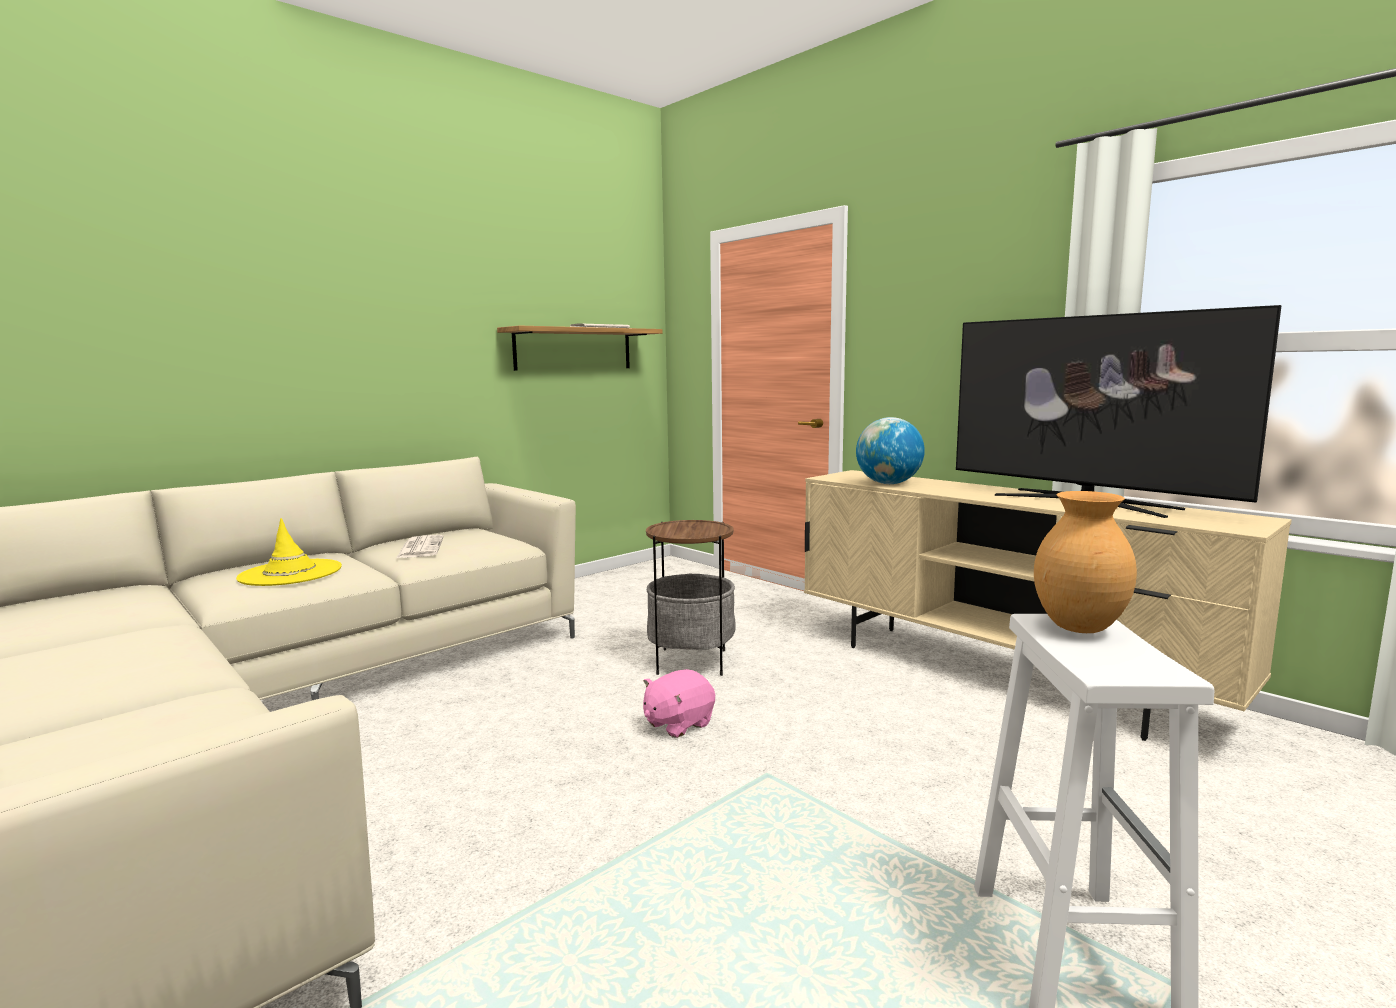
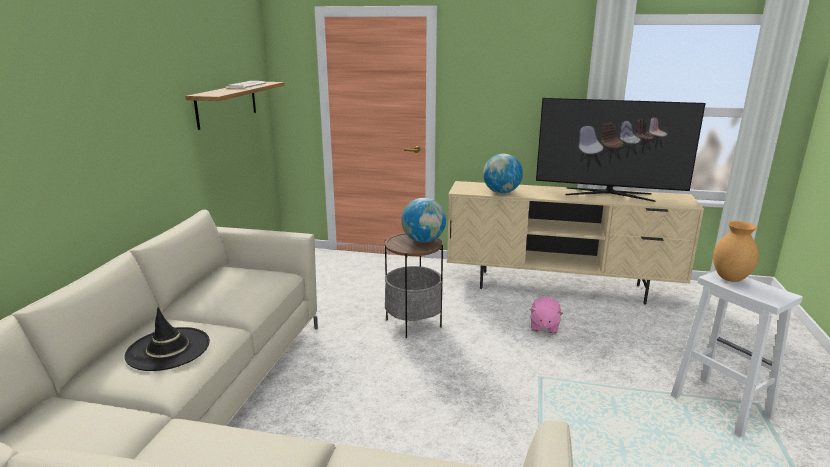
camera: 35 degrees left, 10 degrees up
(290, 573) = (168, 349): yellow hat -> black hat
(420, 548) = (222, 297): newspaper -> none
(678, 724) = (461, 365): pink plush toy -> pink plush toy (544, 326)
(705, 529) = (423, 241): none -> globe

